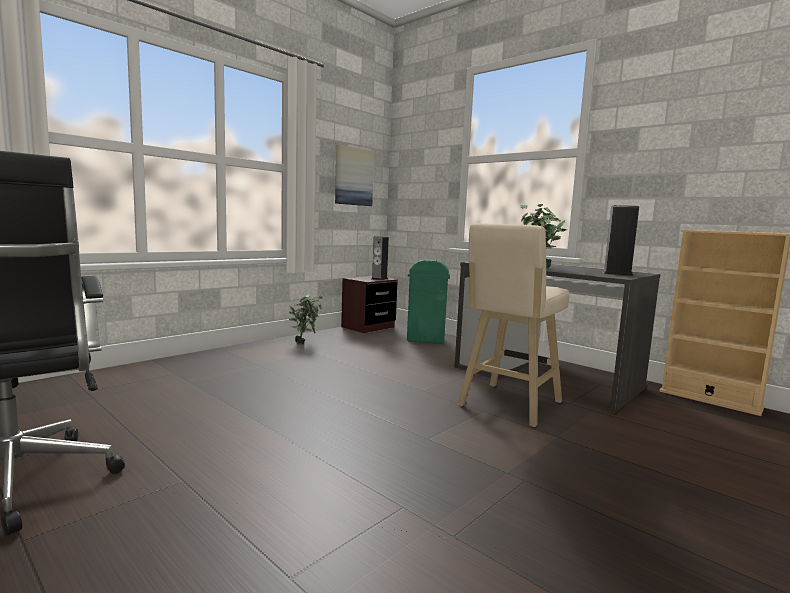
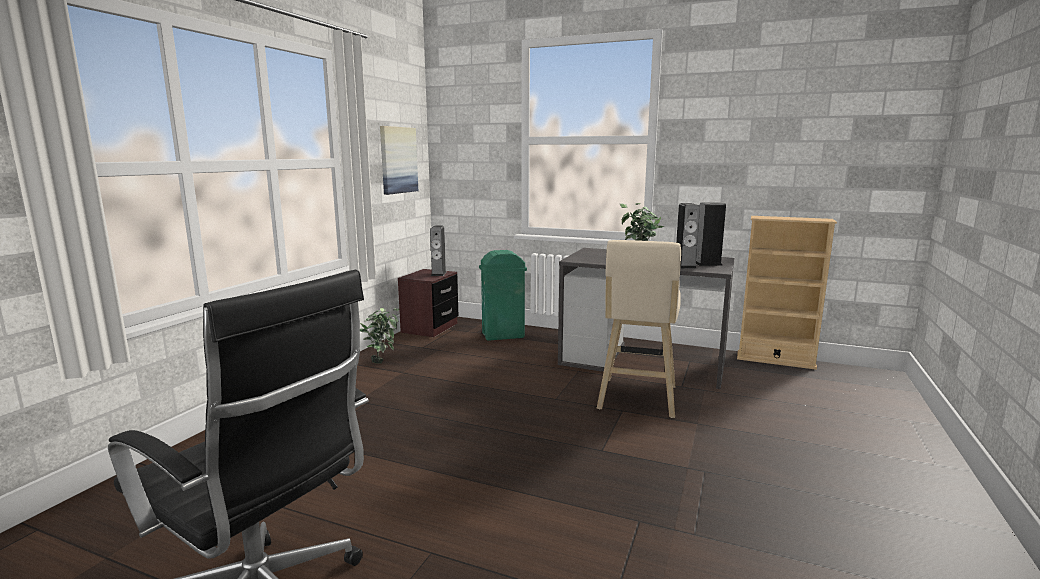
camera: 20 degrees left, 5 degrees up
(586, 272) = (684, 266): none -> speaker

